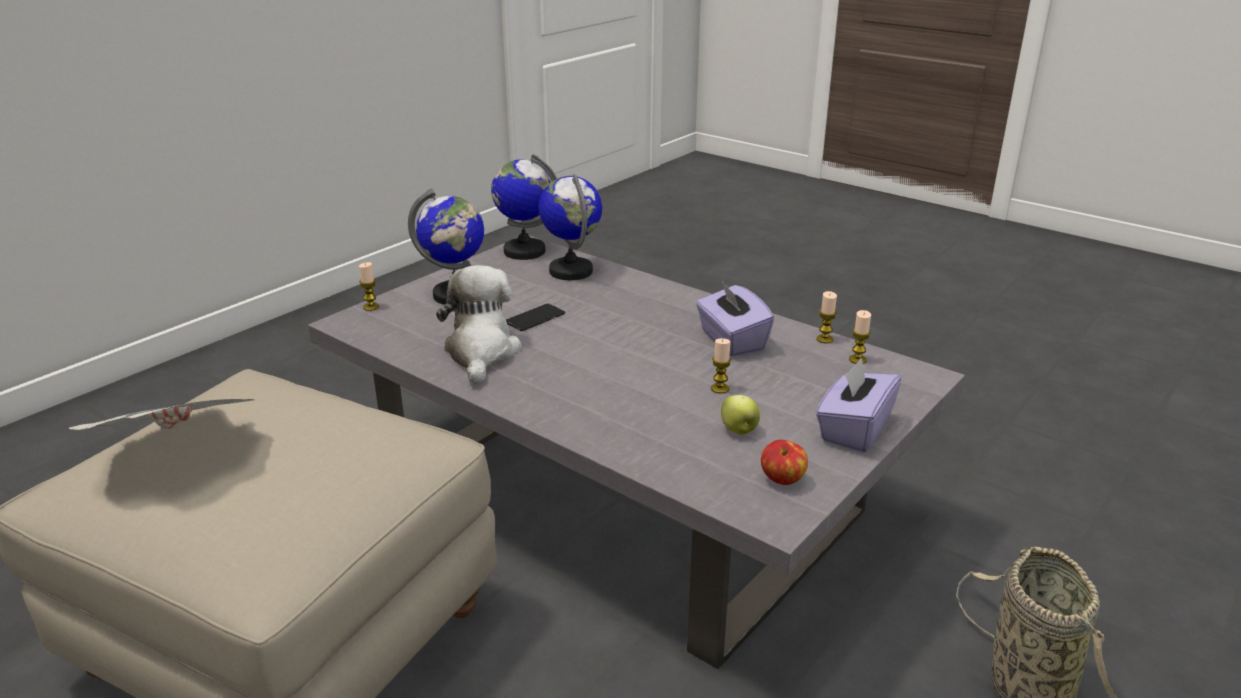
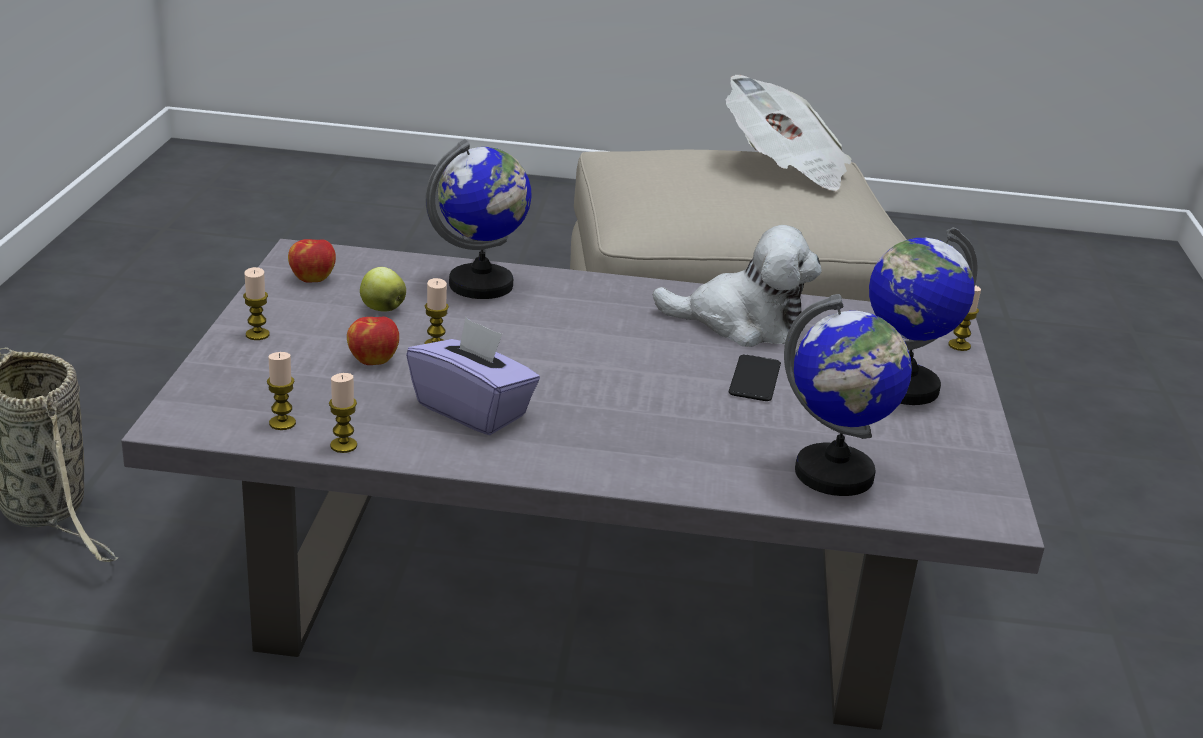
camera: 145 degrees right, 0 degrees up
(481, 353) = (741, 323): plush toy -> plush toy turned 45 degrees counterclockwise
(524, 251) = (968, 497): globe -> globe (482, 285)
(774, 388) = (373, 360): none -> apple
(854, 430) = (257, 334): purple tissue box -> candle

